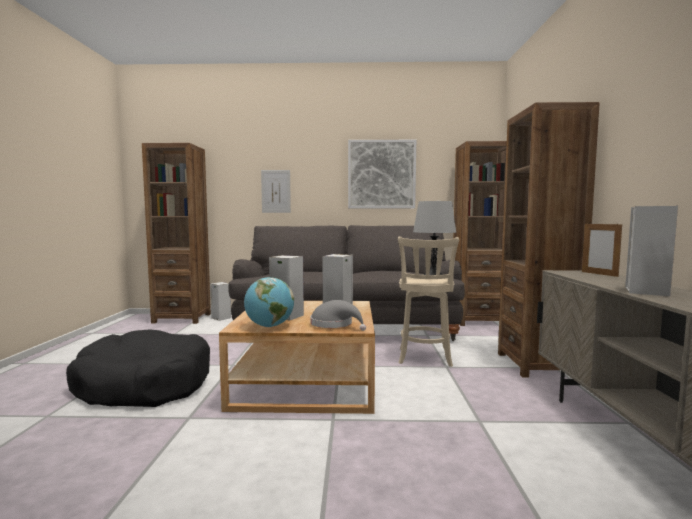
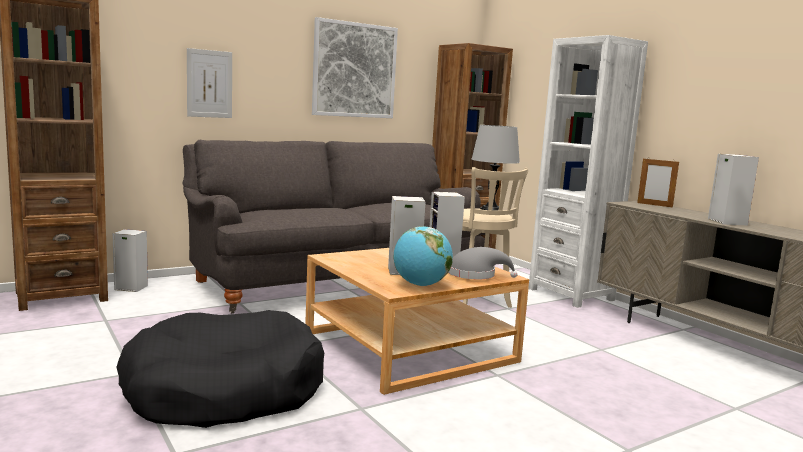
camera: 35 degrees left, 5 degrees up
(536, 365) = (571, 294): brown bookcase -> white bookcase

